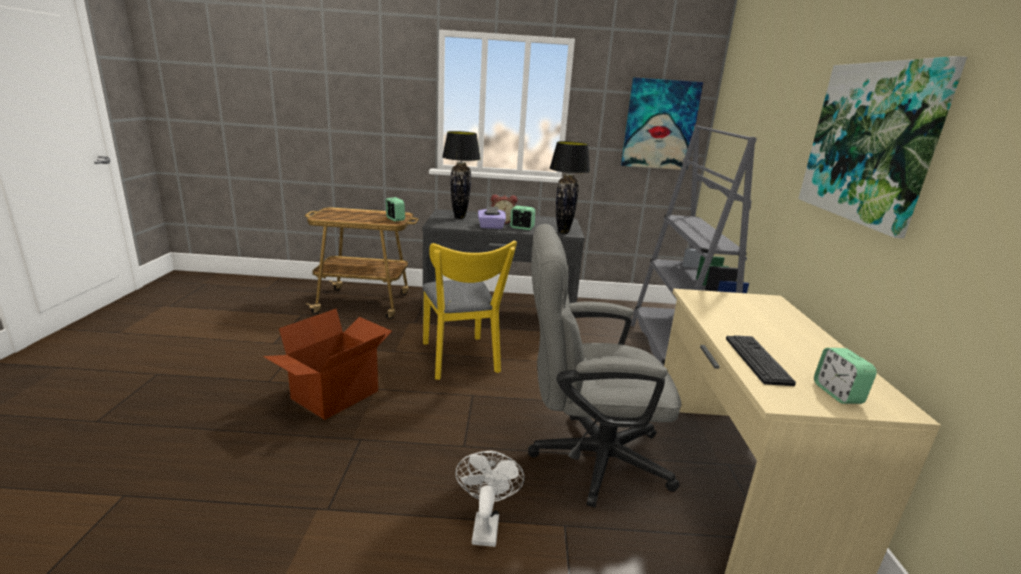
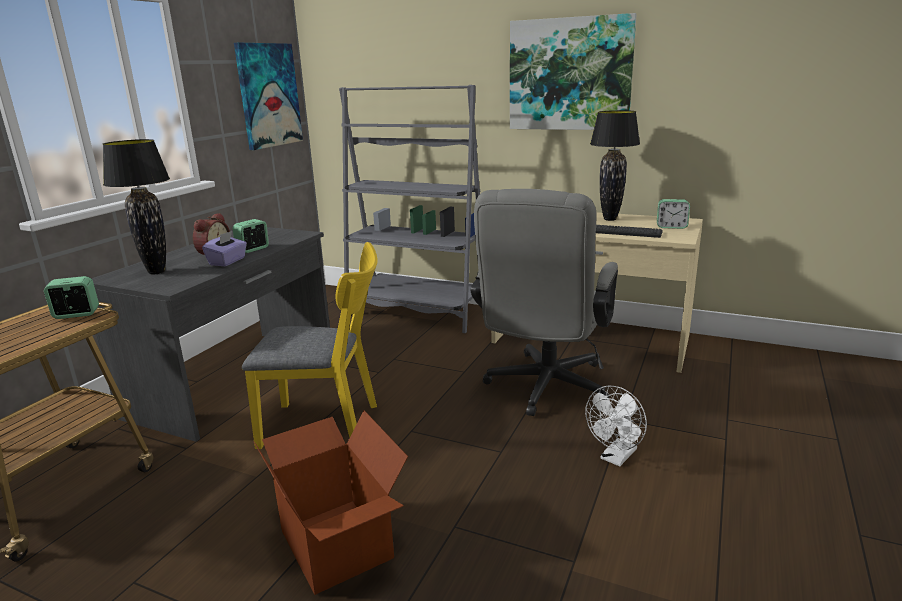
camera: 65 degrees left, 0 degrees up
(485, 524) = (616, 458): white fan -> white fan turned 75 degrees counterclockwise
(563, 232) = (294, 236): black table lamp -> black table lamp (609, 219)

